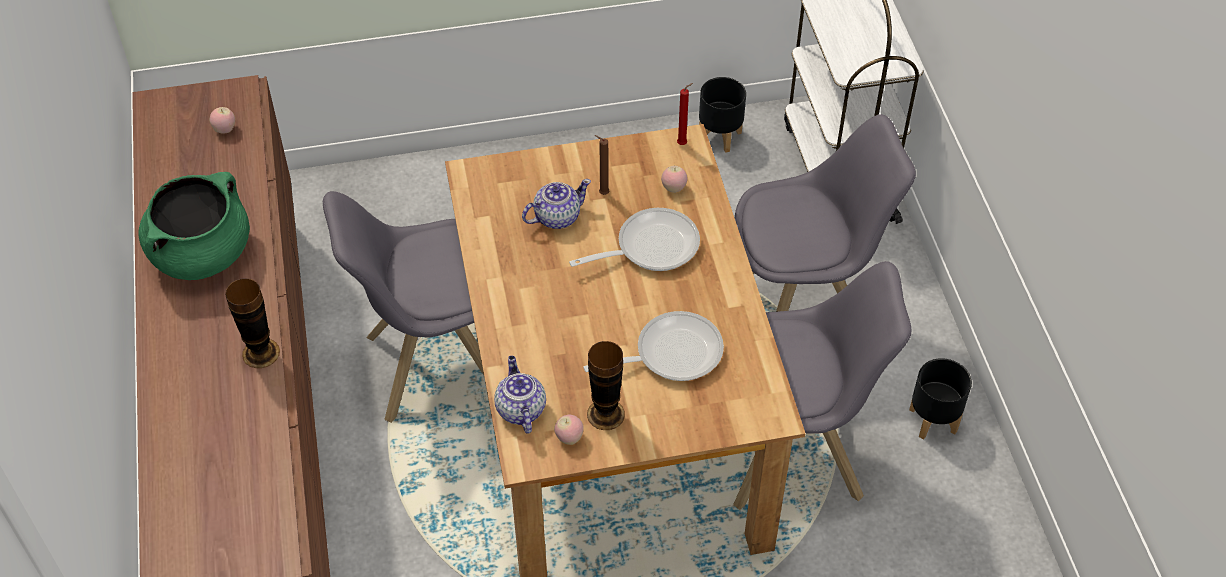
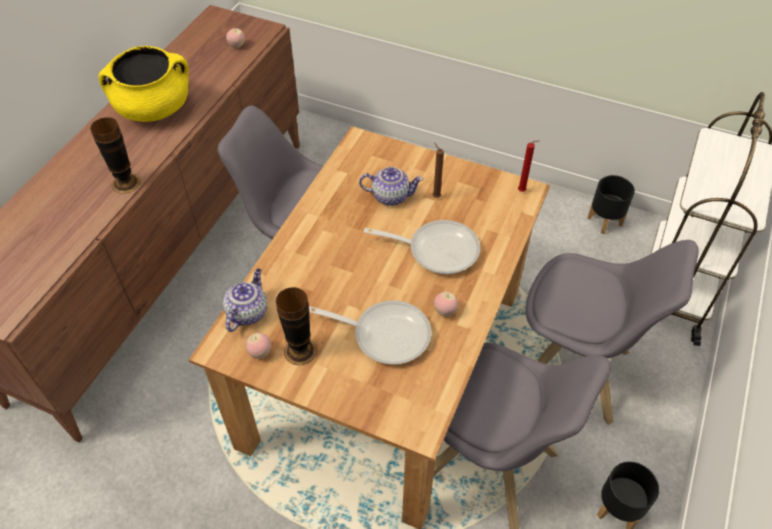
camera: 35 degrees right, 0 degrees up
(202, 254) = (154, 108): green cooking pot -> yellow cooking pot
(674, 188) = (489, 218): apple -> apple (445, 311)

